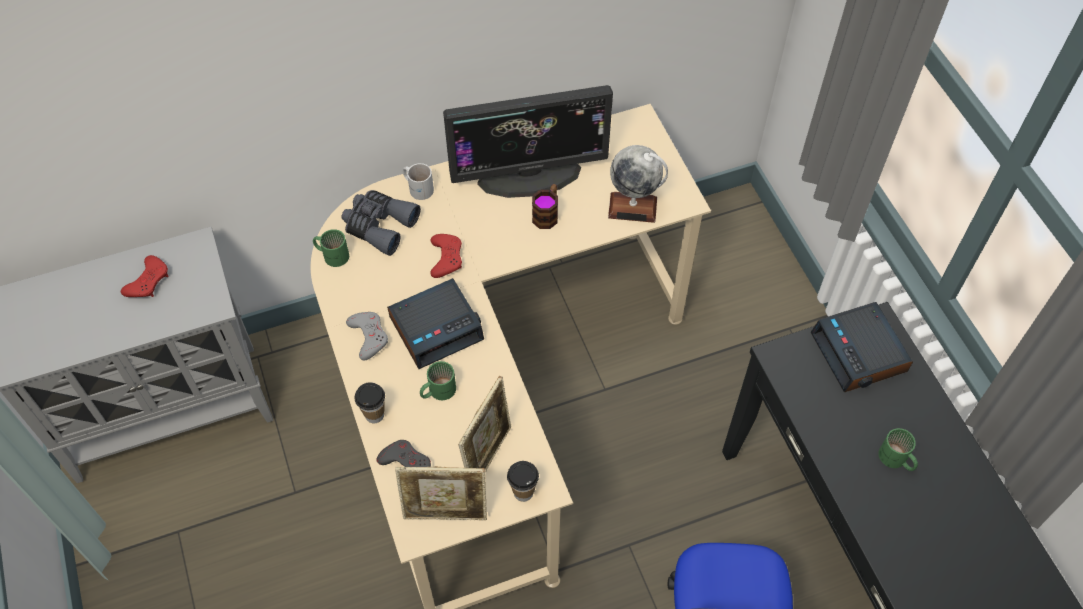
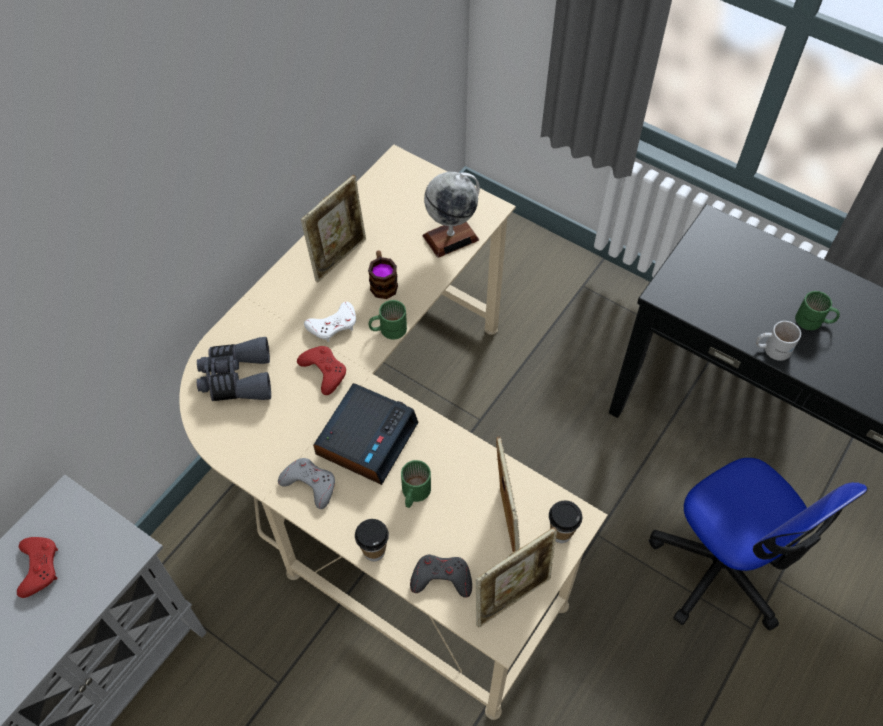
camera: 35 degrees left, 0 degrees up
(332, 254) = (212, 429): green mug -> green mug (388, 328)
(418, 187) = (245, 323): white mug -> white mug (772, 348)
(482, 226) = (333, 325): none -> white game controller
(529, 175) = (339, 257): monitor -> picture frame
(859, 353) = (721, 255): alarm clock -> none

